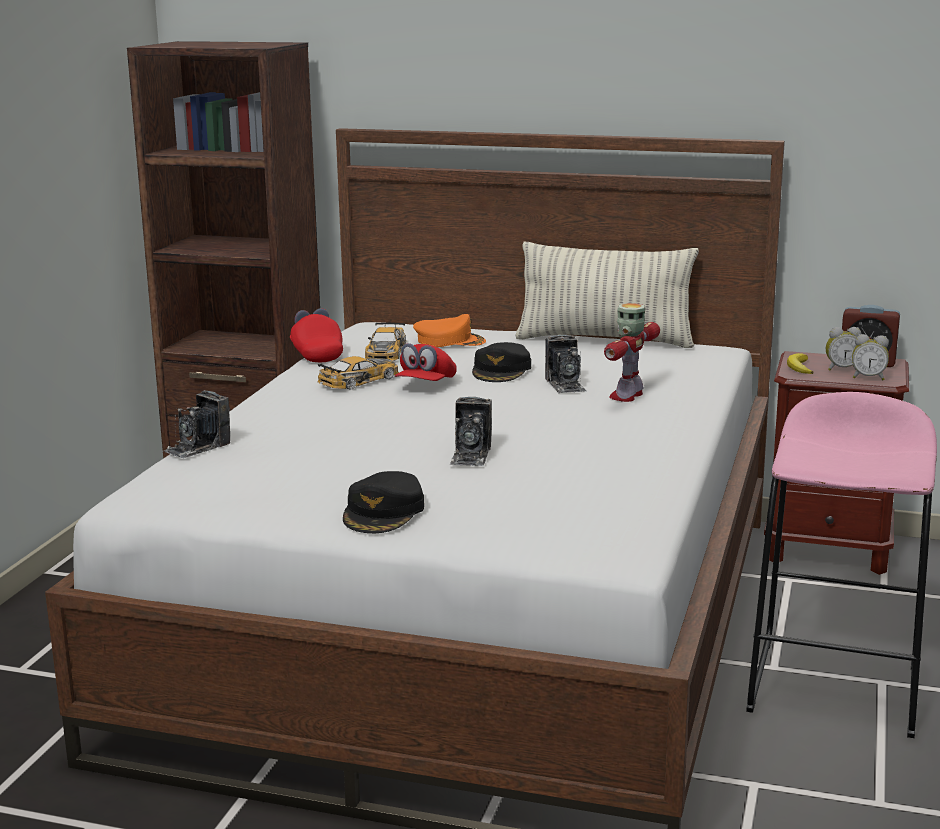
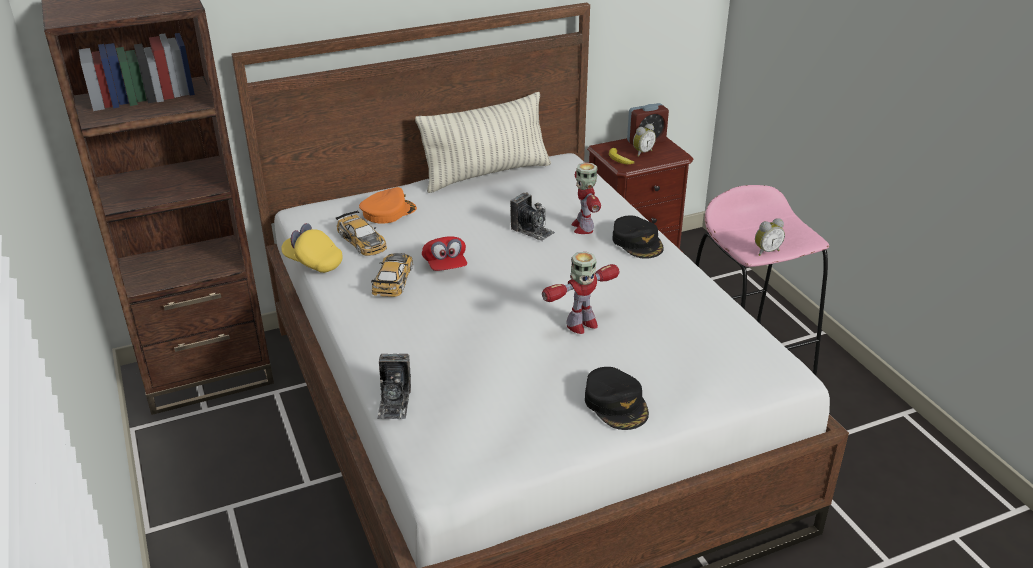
camera: 40 degrees left, 15 degrees up
(316, 354) = (313, 262): red cap -> yellow cap
(470, 455) = (581, 324): camera -> toy robot
(501, 370) = (470, 231): black cap -> black cap (637, 242)
(868, 377) = (665, 156): alarm clock -> alarm clock (766, 251)

